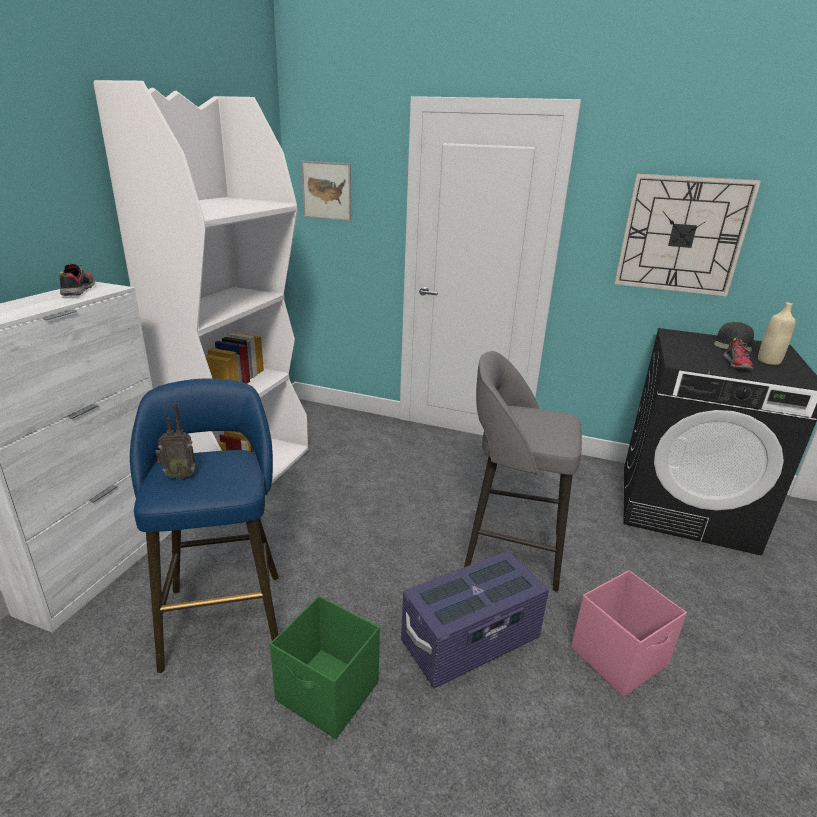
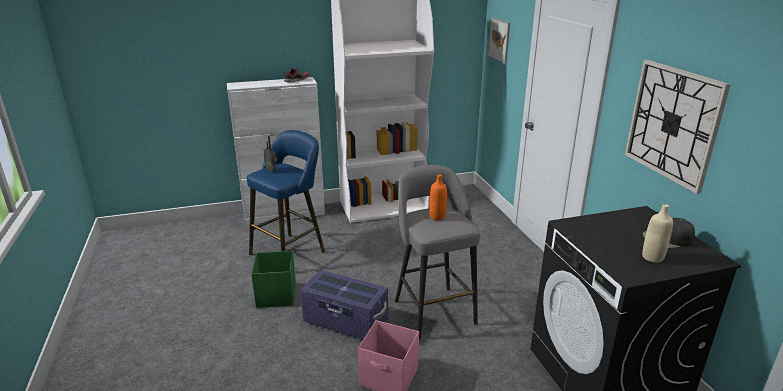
camera: 55 degrees right, 0 degrees up
(527, 419) = (437, 216): none -> orange bottle
(737, 364) = (611, 245): shoe -> none

